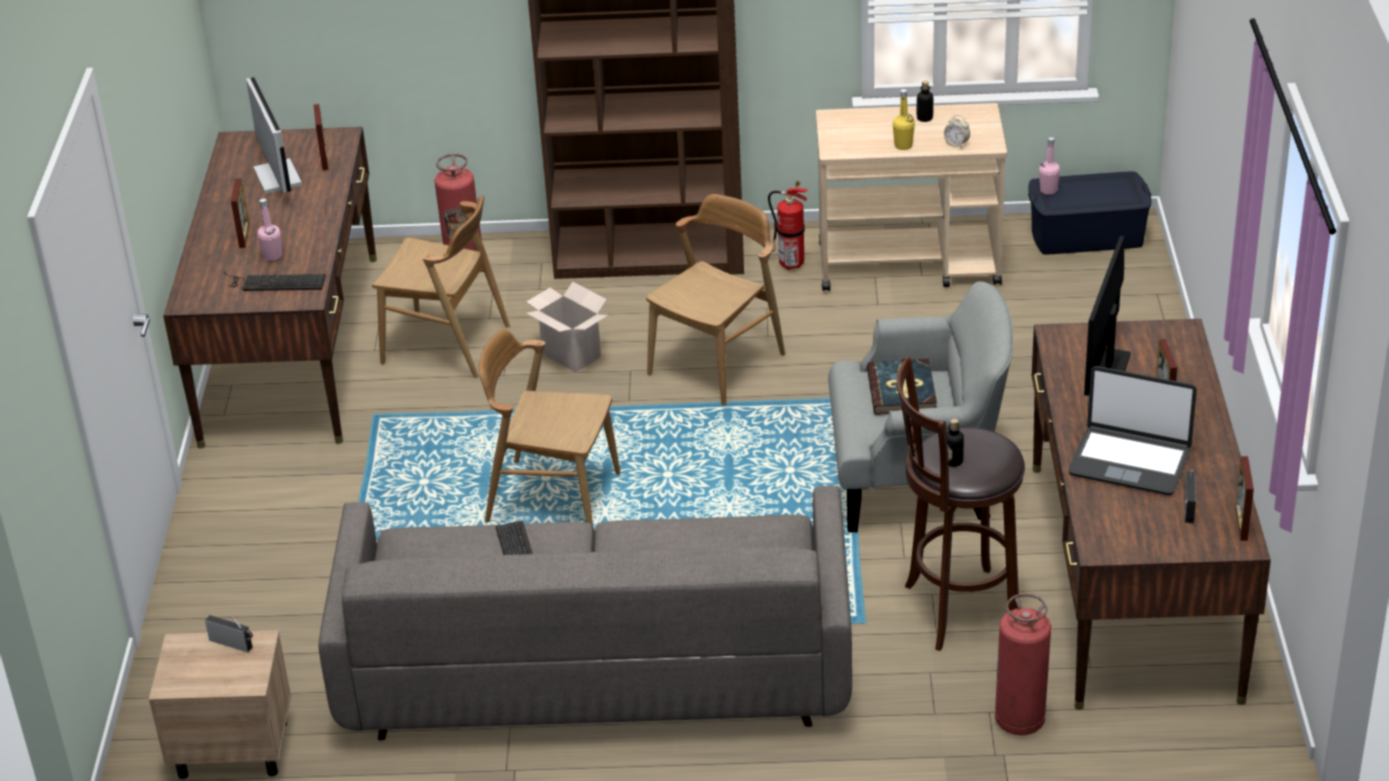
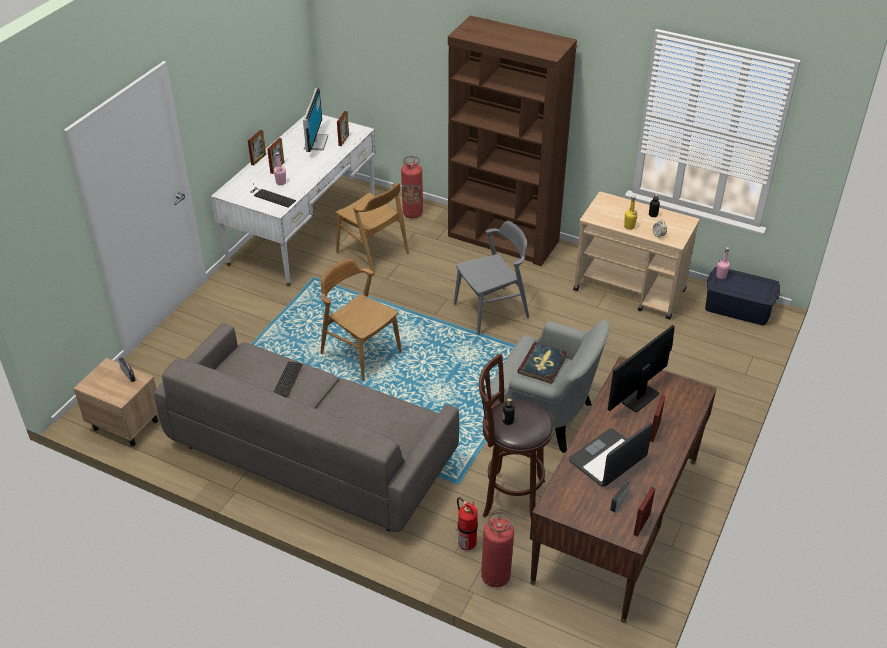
camera: 25 degrees right, 5 degrees up
(197, 233) = (258, 159): none -> picture frame
(291, 348) = (303, 230): brown desk -> white desk
(569, 355) = (424, 279): cardboard box -> none
(717, 364) = (491, 311): brown chair -> grey chair
(788, 264) = (567, 269): fire extinguisher -> fire extinguisher (465, 543)
(1130, 461) = (608, 459): laptop -> laptop turned 90 degrees clockwise

